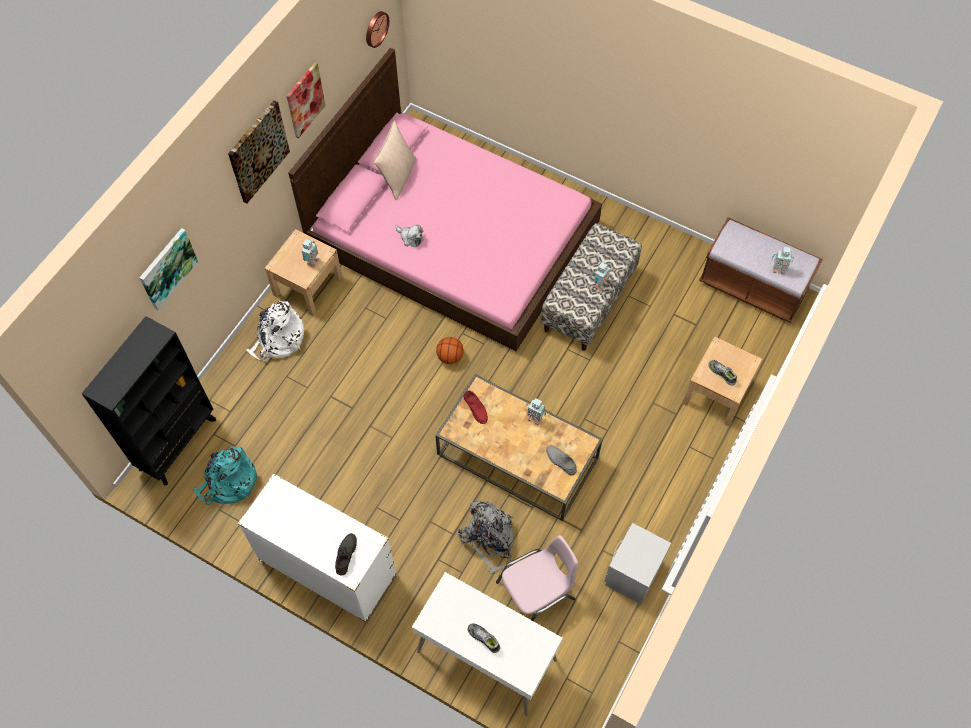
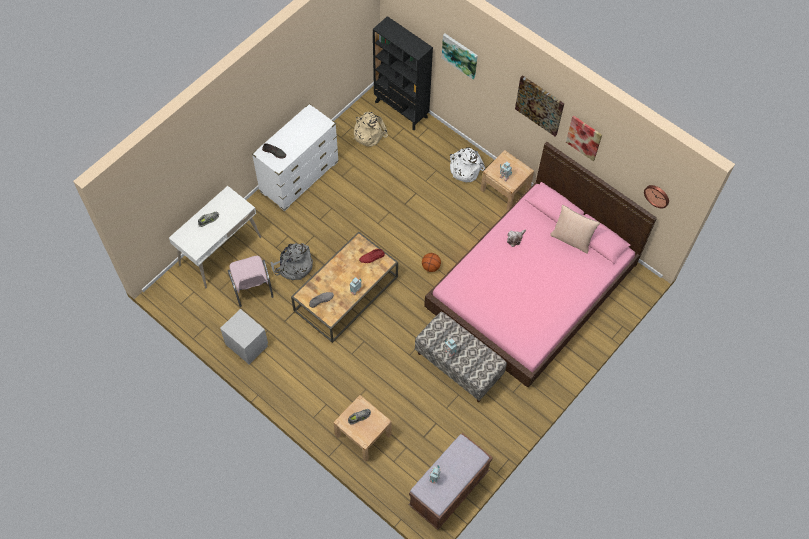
camera: 100 degrees right, 0 degrees up
(229, 482) = (368, 133): turquoise backpack -> beige backpack

